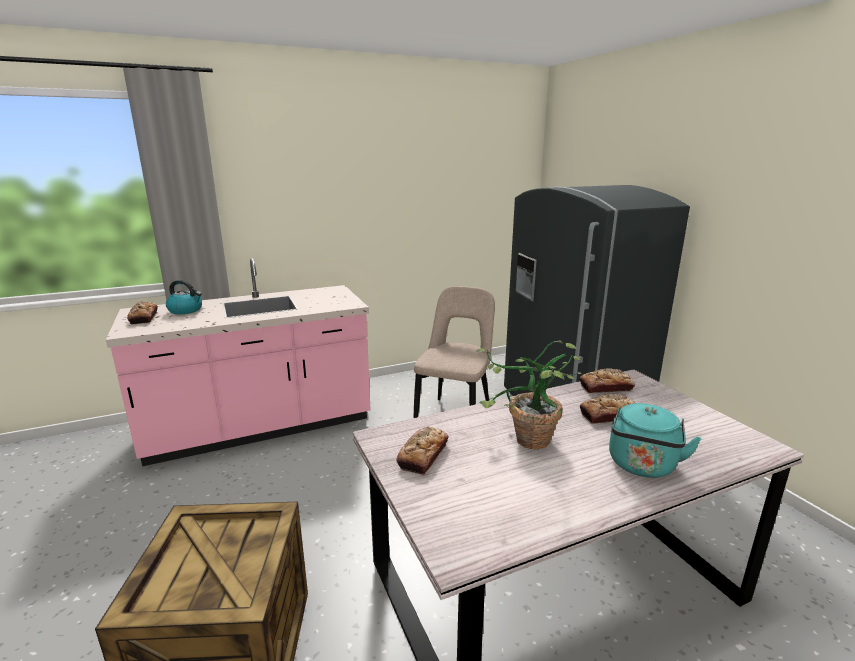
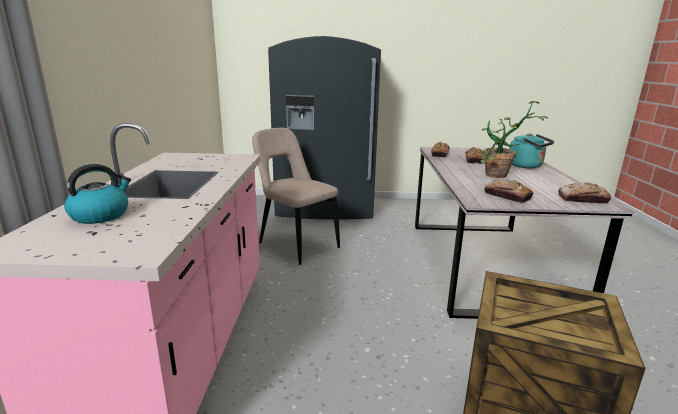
camera: 65 degrees left, 0 degrees up
(144, 318) = (79, 241): bread -> bread (582, 199)

